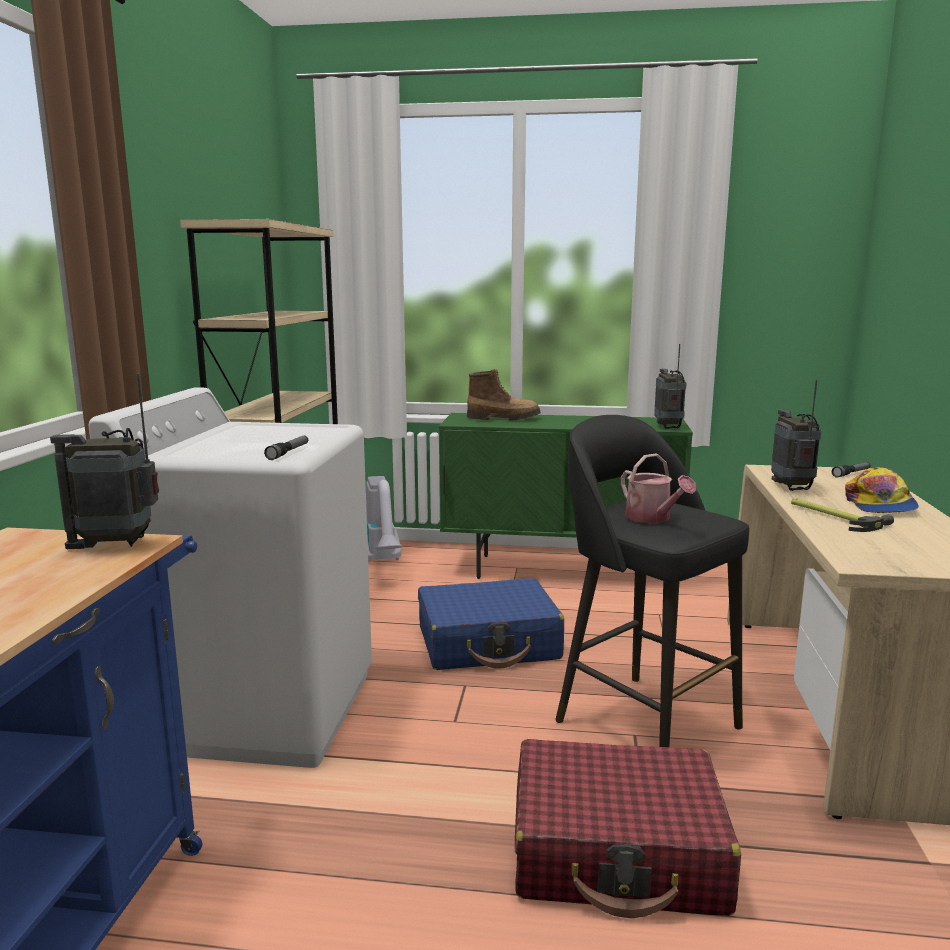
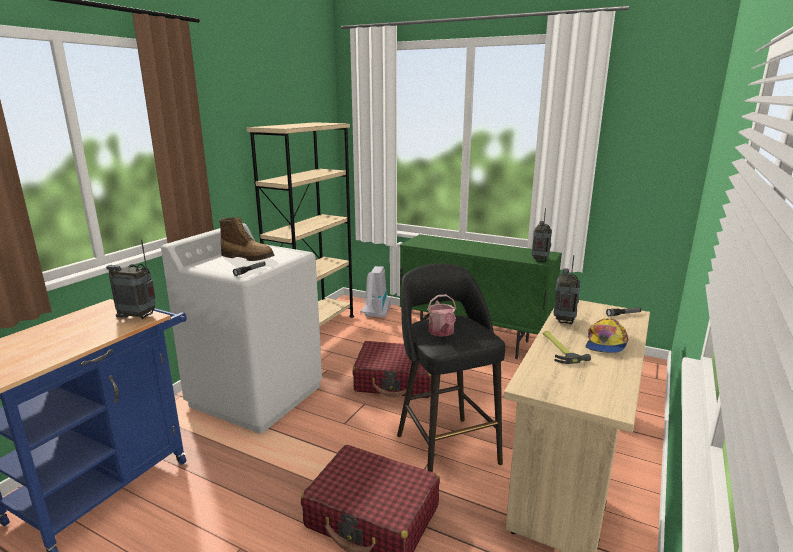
camera: 20 degrees right, 5 degrees up
(488, 643) = (396, 380): blue suitcase -> red suitcase
(503, 418) = (444, 242): boot -> boot (248, 257)

